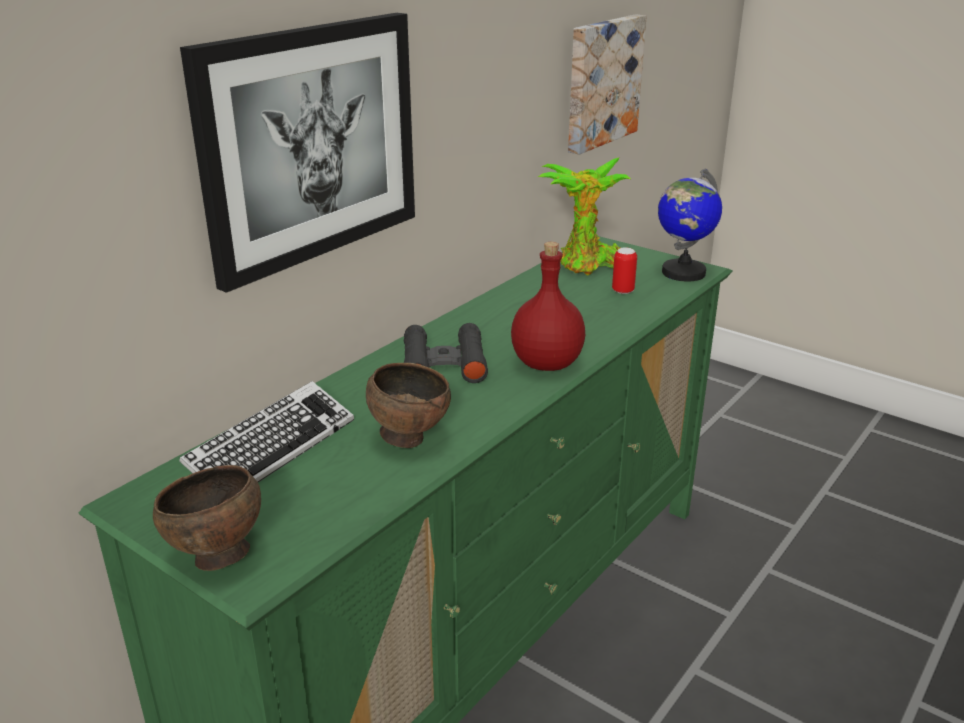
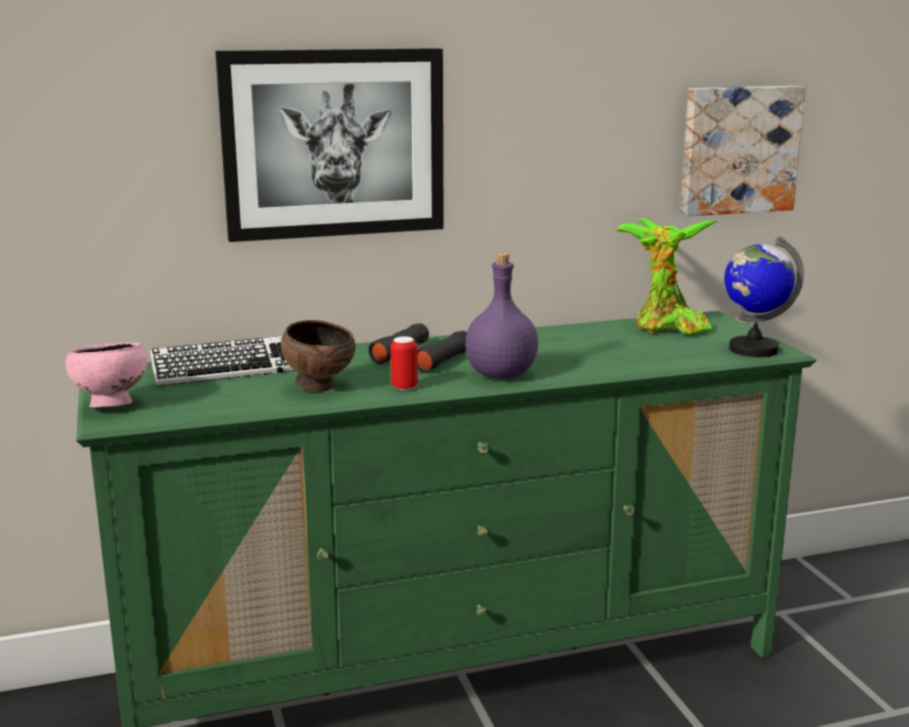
camera: 35 degrees right, 10 degrees down
(216, 557) = (110, 406): brown bowl -> pink bowl
(546, 364) = (500, 375): red bottle -> purple bottle
(623, 291) = (664, 349): can -> can (404, 387)

